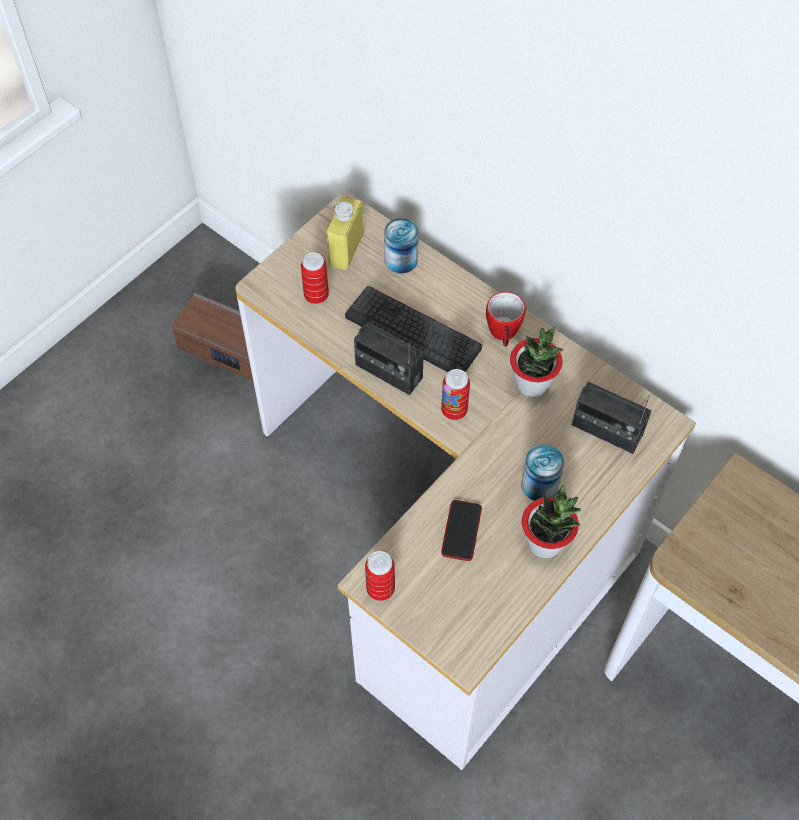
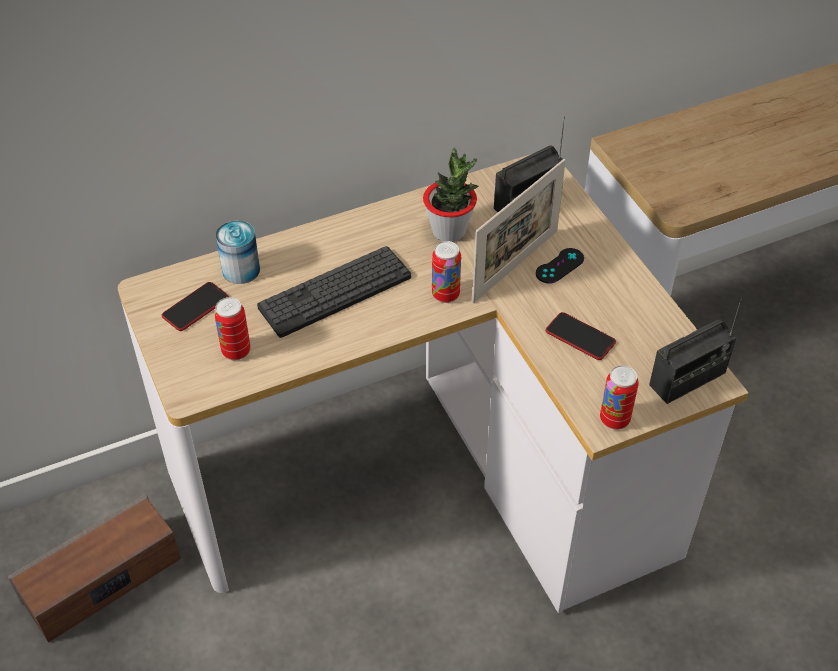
camera: 65 degrees left, 10 degrees down
(346, 250) = (195, 307): yellow bottle -> phone
(388, 371) = (369, 327): radio -> radio (687, 379)
(503, 335) = (382, 230): mug -> none
(519, 450) = (515, 265): none -> picture frame
(539, 485) = (559, 266): can -> black game controller
(545, 543) = (621, 284): potted plant -> none

